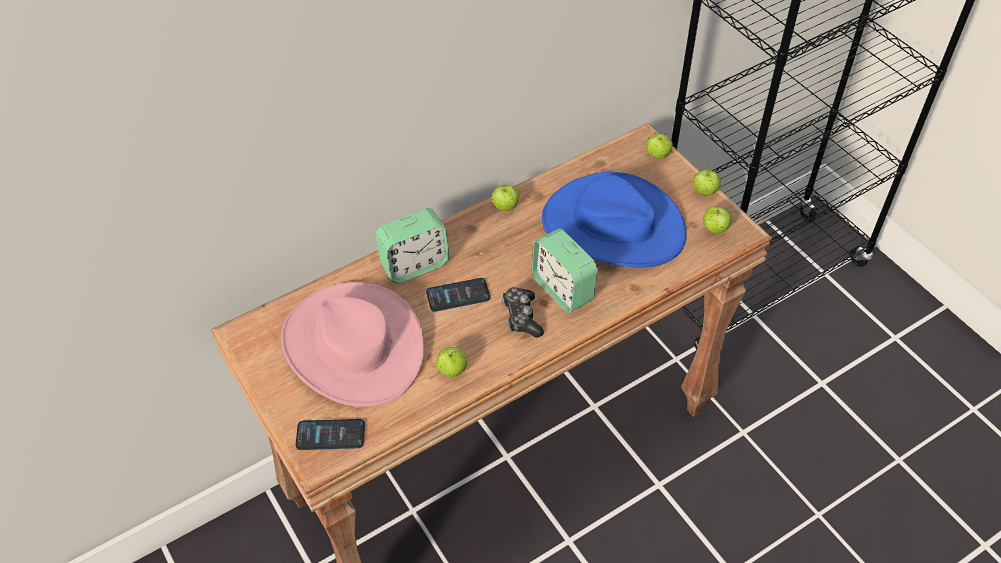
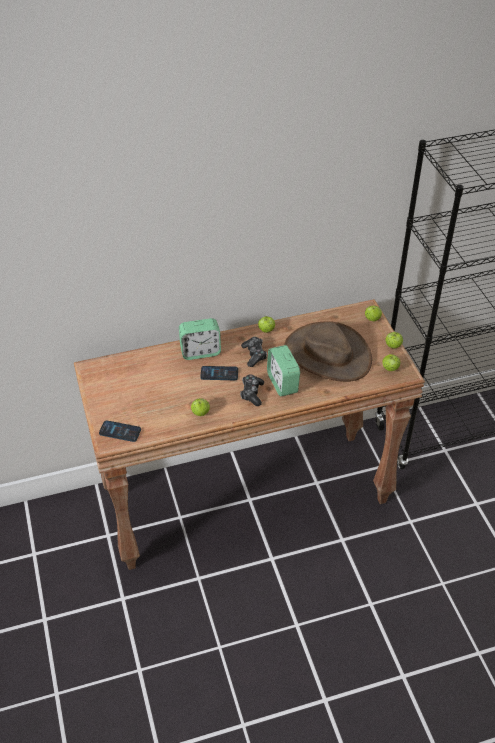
camera: 15 degrees right, 5 degrees down
(353, 345) = (149, 387): pink hat -> none
(501, 251) = (254, 355): none -> game controller
(612, 226) = (327, 354): blue hat -> brown hat

